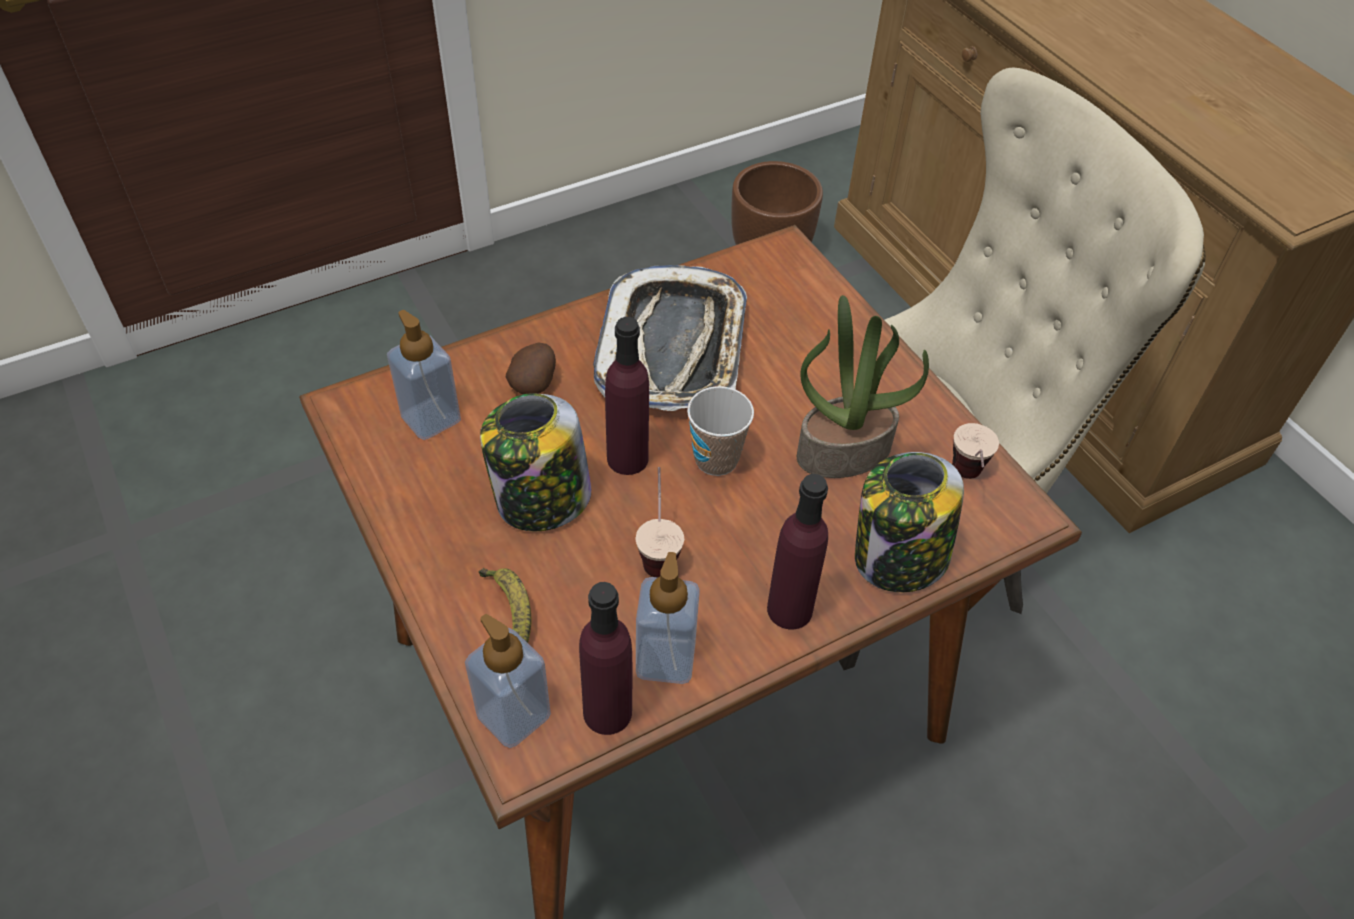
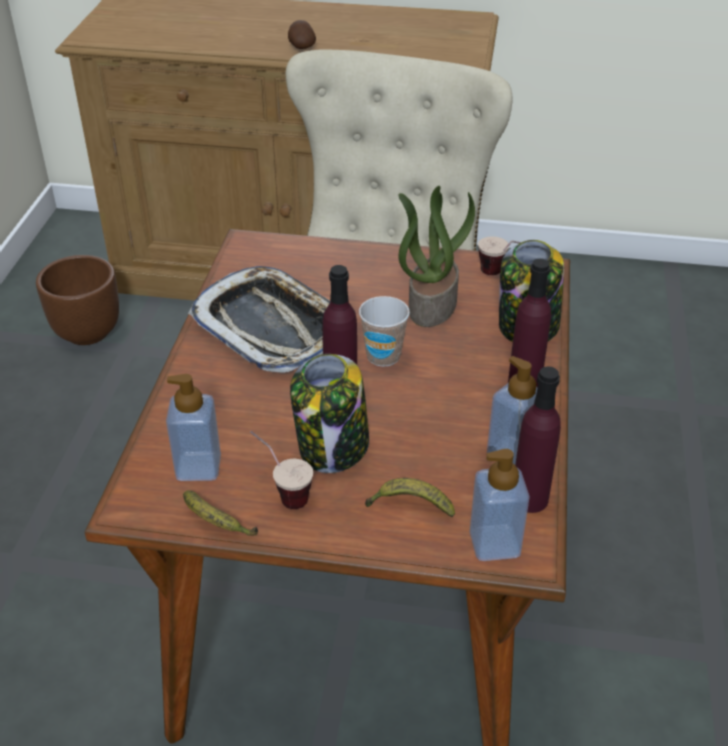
camera: 50 degrees left, 10 degrees down
(371, 475) = (216, 522): none -> banana
(535, 383) = (226, 401): potato -> potato (301, 47)
(658, 549) = (427, 415): cup -> cup (282, 493)

